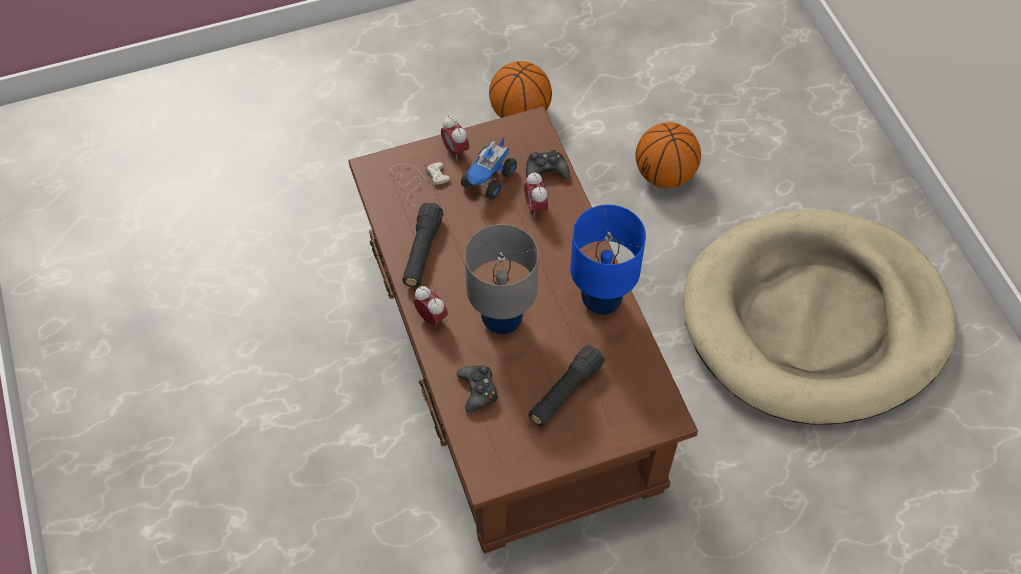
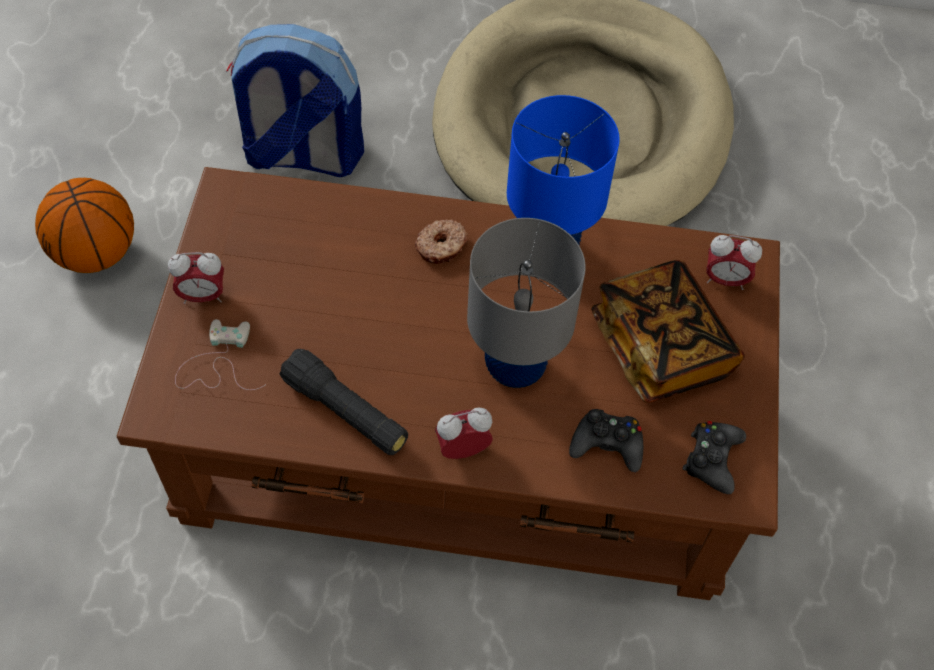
camera: 65 degrees left, 0 degrees up
(489, 179) = (280, 279): toy truck -> none
(535, 207) = (362, 249): alarm clock -> alarm clock (725, 280)
(546, 171) = (312, 211): black game controller -> black game controller (712, 459)
(564, 245) = (441, 247): none -> donut
(565, 392) = (661, 347): black flashlight -> book
(664, 175) = (301, 155): basketball -> backpack

